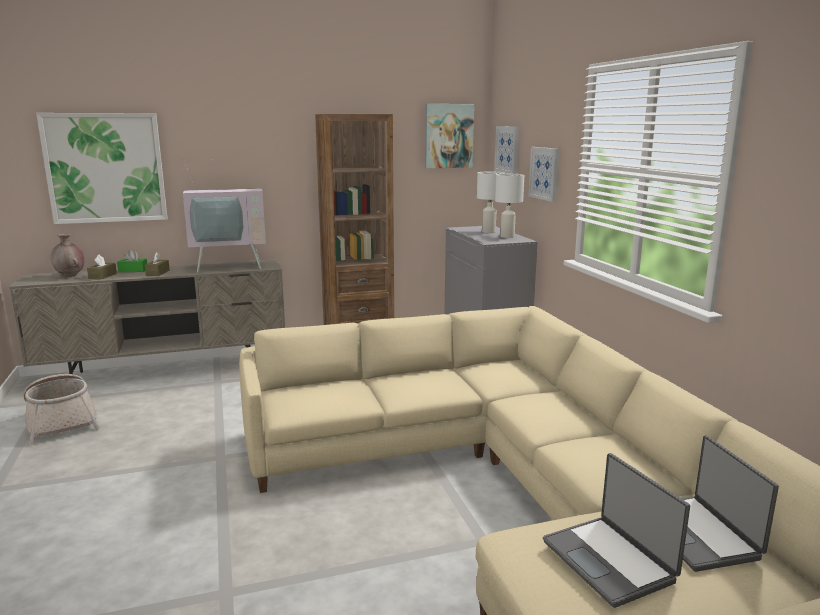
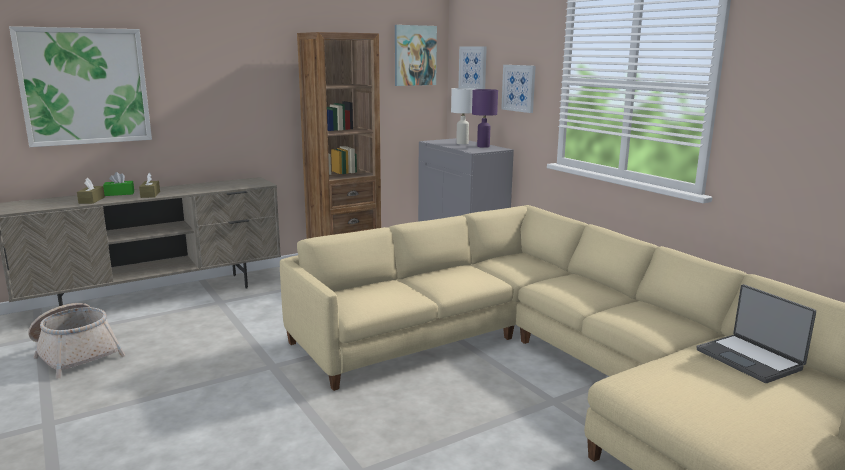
camera: 15 degrees left, 0 degrees up
(70, 276) = (54, 202): brown vase -> none
(229, 266) = (220, 185): television -> none
(507, 236) = (483, 146): white table lamp -> purple table lamp
(610, 560) = (704, 385): laptop -> none

